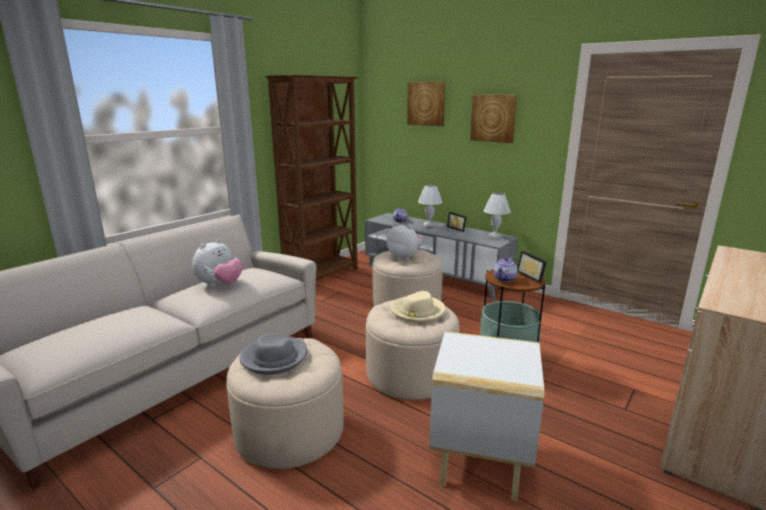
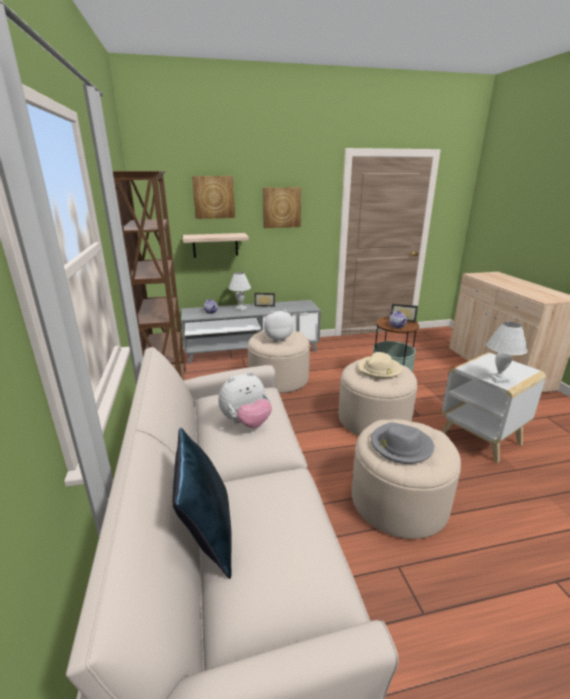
camera: 50 degrees left, 5 degrees up
(88, 316) = (207, 534): none -> blue pillow
(220, 285) = (246, 422): plush toy -> plush toy turned 75 degrees clockwise
(423, 153) = (215, 245): none -> shelf
(495, 236) = (299, 303): white table lamp -> white table lamp (498, 379)

